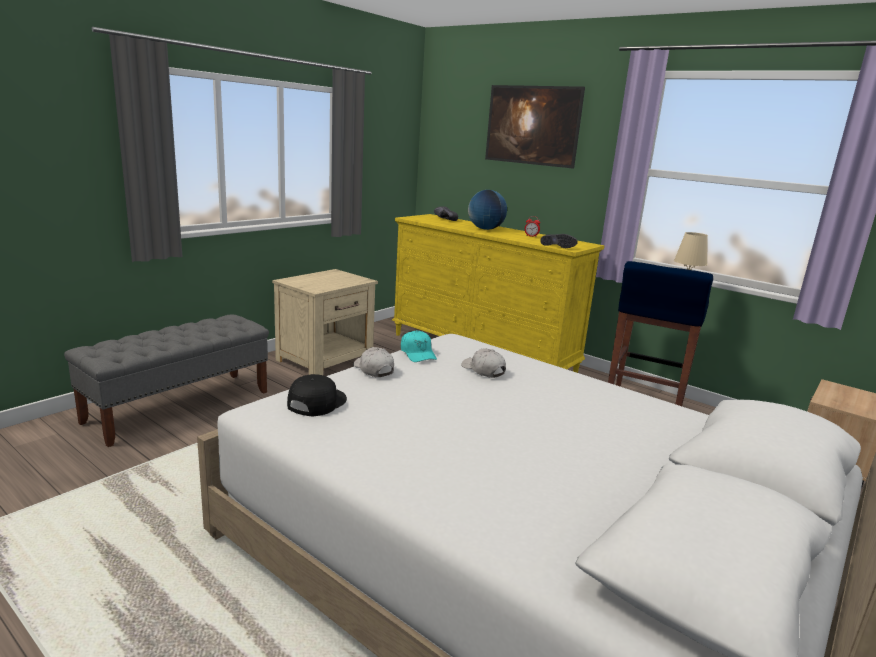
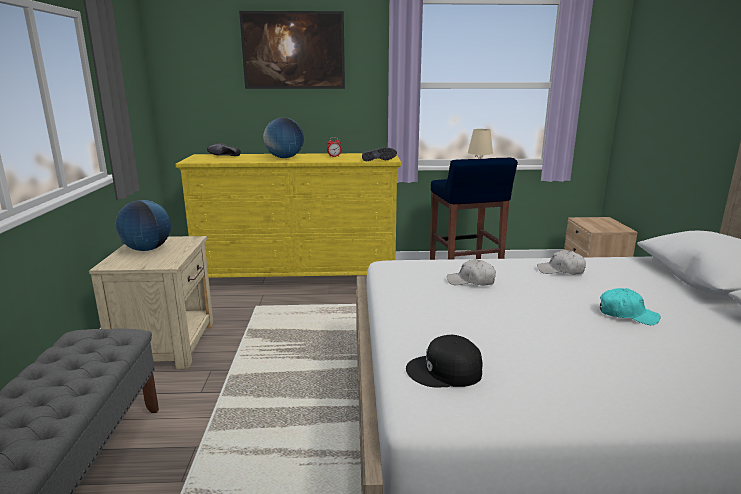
camera: 40 degrees left, 0 degrees up
(316, 402) = (445, 371): black cap -> black cap turned 75 degrees counterclockwise
(325, 278) = (147, 249): none -> globe
(373, 369) = (408, 318): white cap -> white cap (561, 271)
(418, 354) = (402, 288): turquoise cap -> turquoise cap (627, 315)

